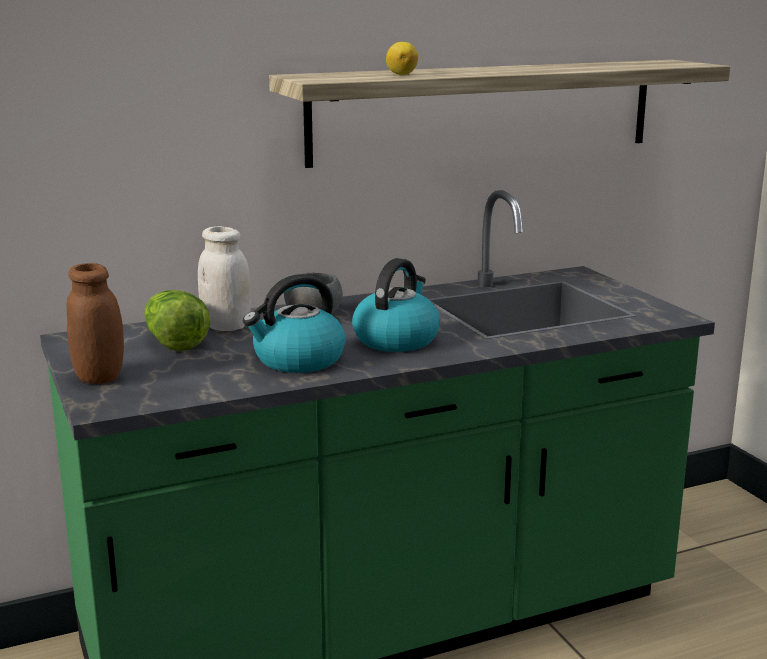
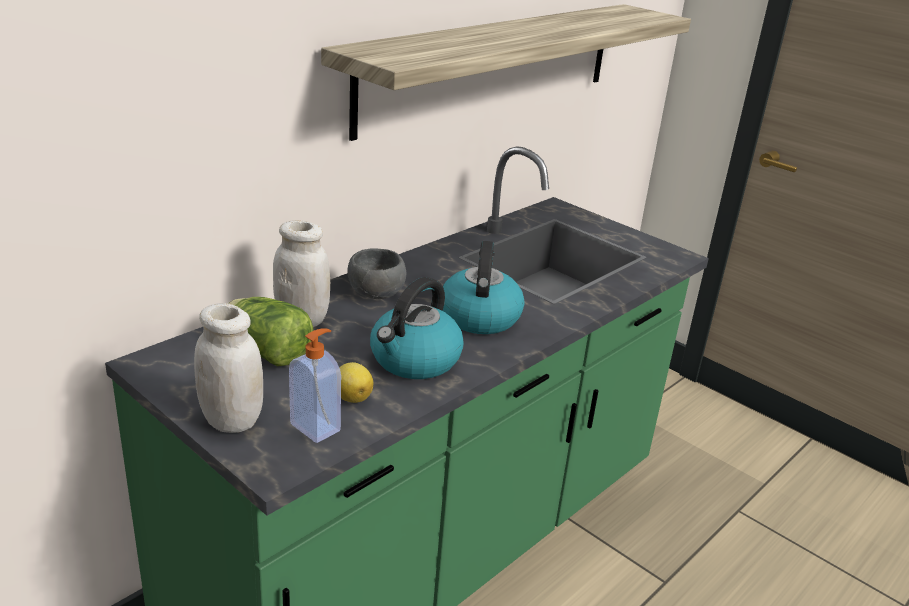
camera: 25 degrees left, 10 degrees up
(99, 377) = (232, 420): brown jar -> white jar
(163, 389) = (316, 427): none -> soap dispenser
(402, 74) = (458, 46): lemon -> lemon (352, 397)

